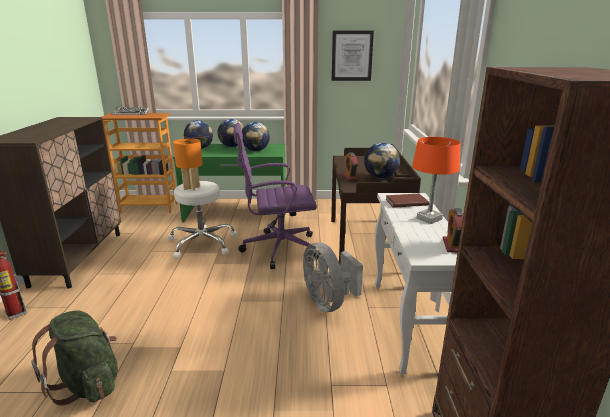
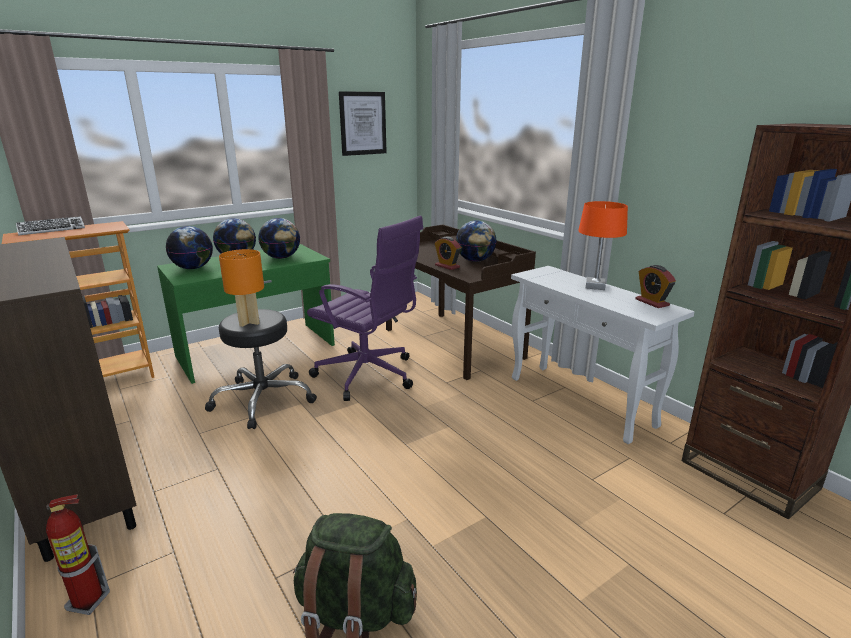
camera: 35 degrees left, 0 degrees up
(202, 243) = (263, 399): white stool -> black stool
(278, 248) = (368, 376): purple office chair -> purple office chair turned 105 degrees counterclockwise
(328, 302) = (493, 410): grey fan -> none
(405, 202) = (550, 277): brown book -> none

